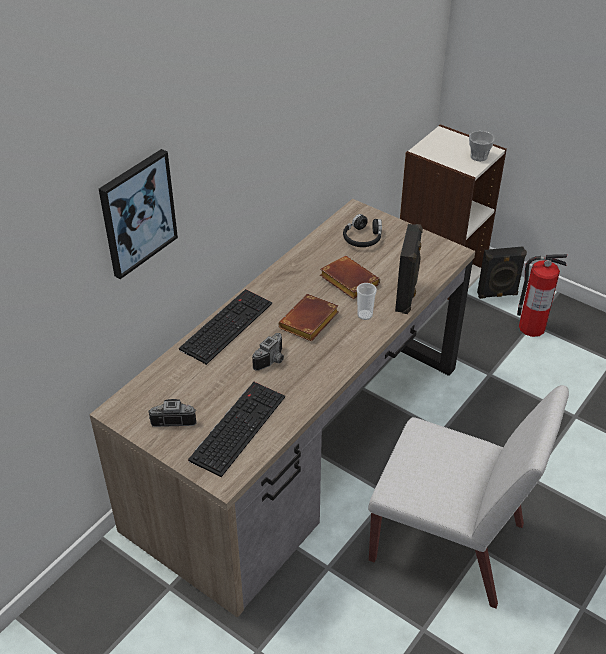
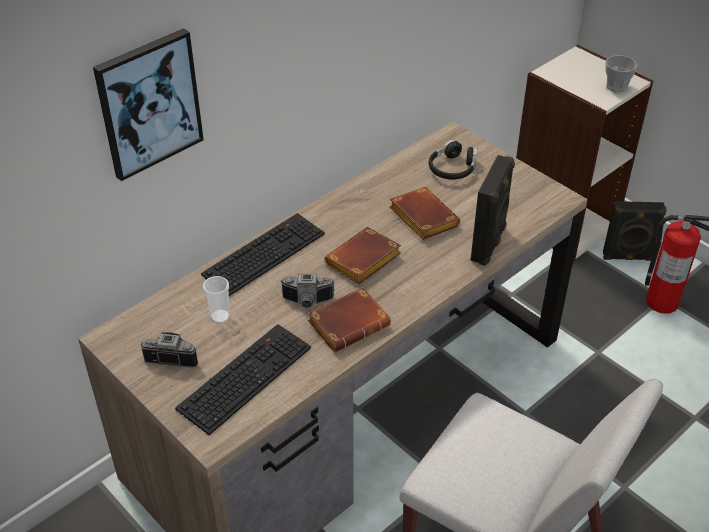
camera: 10 degrees right, 0 degrees up
(272, 361) = (307, 302): camera -> camera turned 45 degrees clockwise
(311, 373) = (349, 323): none -> brown book
(365, 315) = (432, 260): cup -> cup (220, 317)

